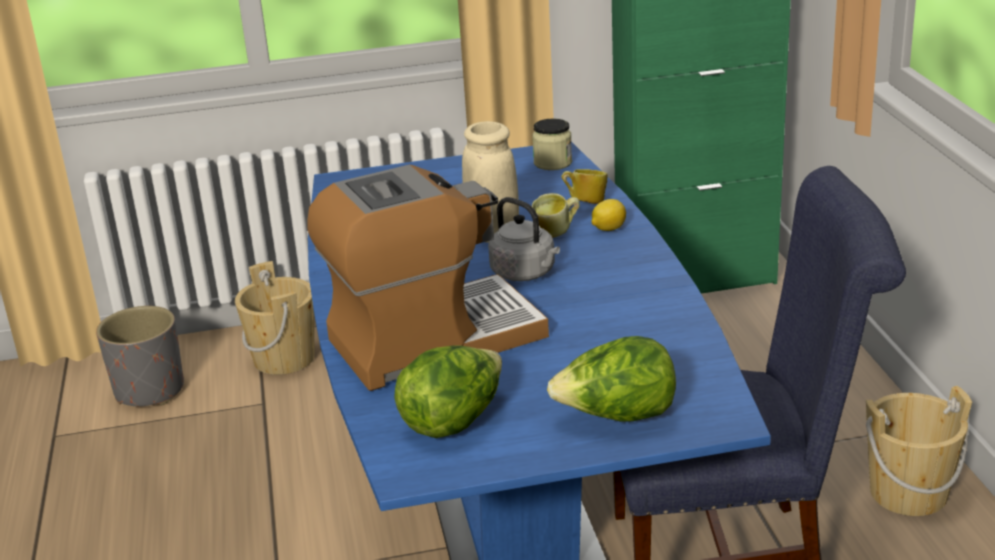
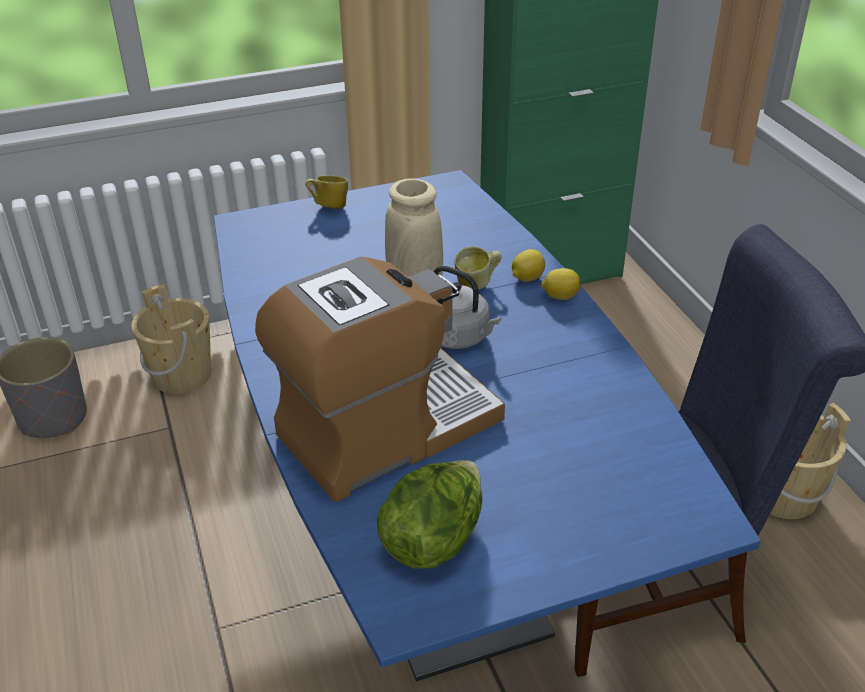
camera: 10 degrees left, 10 degrees up
(552, 163) = (451, 197): jar -> none
(585, 203) = (495, 246): mug -> mug (328, 207)
(617, 417) = (601, 525): lettuce -> none
(636, 244) = (559, 296): none -> lemon

